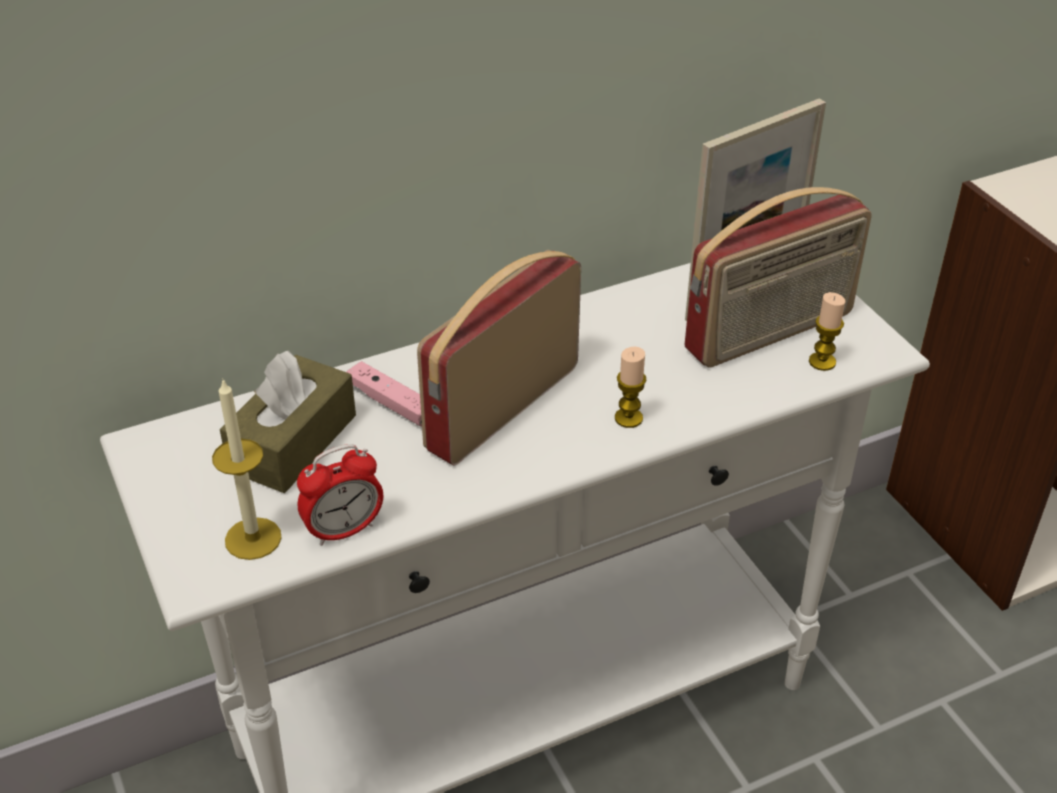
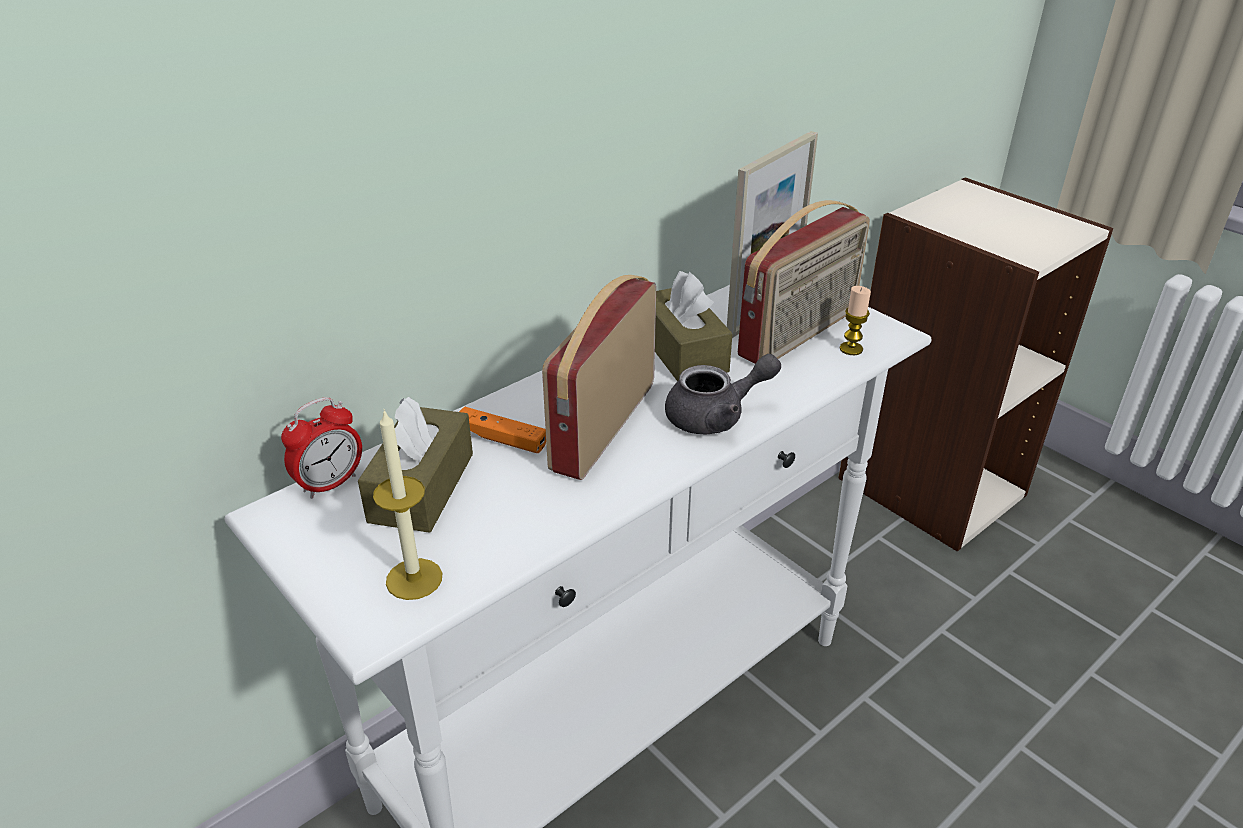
camera: 15 degrees left, 5 degrees down
(344, 530) = (500, 554): alarm clock -> alarm clock (330, 483)
(390, 403) = (501, 439): pink game controller -> orange game controller
(627, 332) = (683, 351): none -> brown tissue box
(628, 418) = (716, 416): candle -> grey teapot

